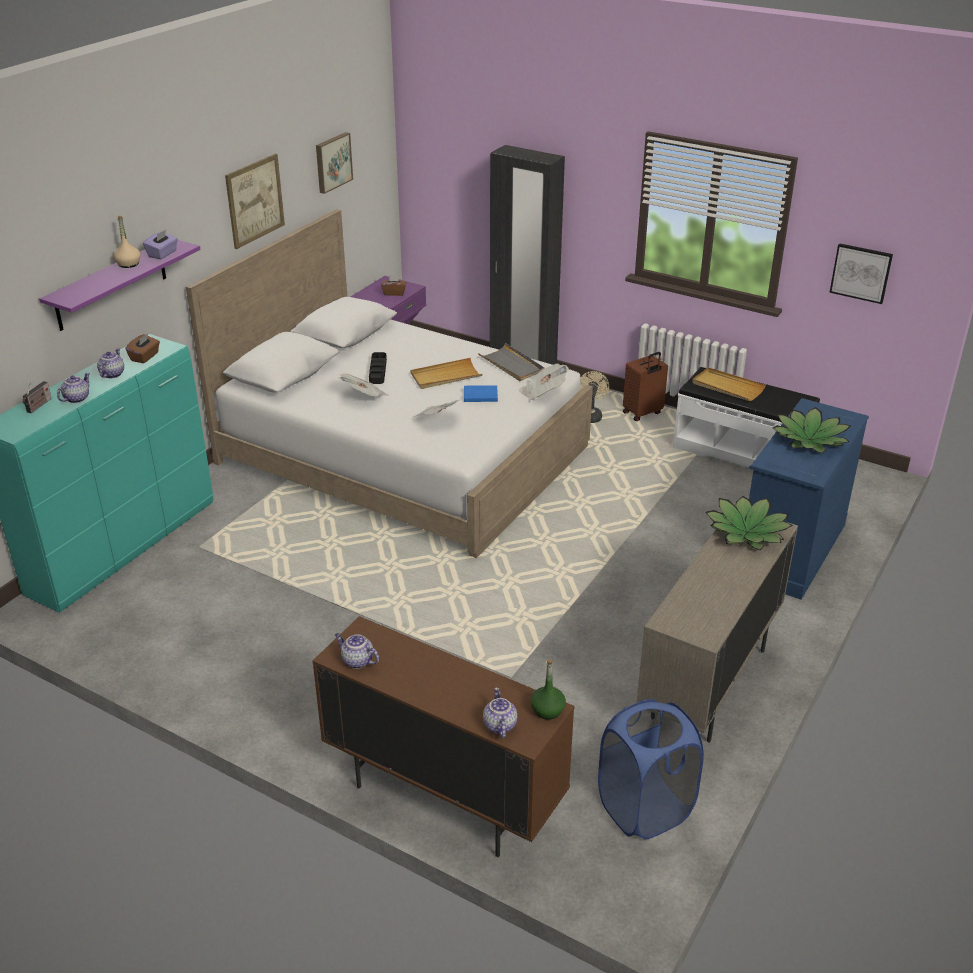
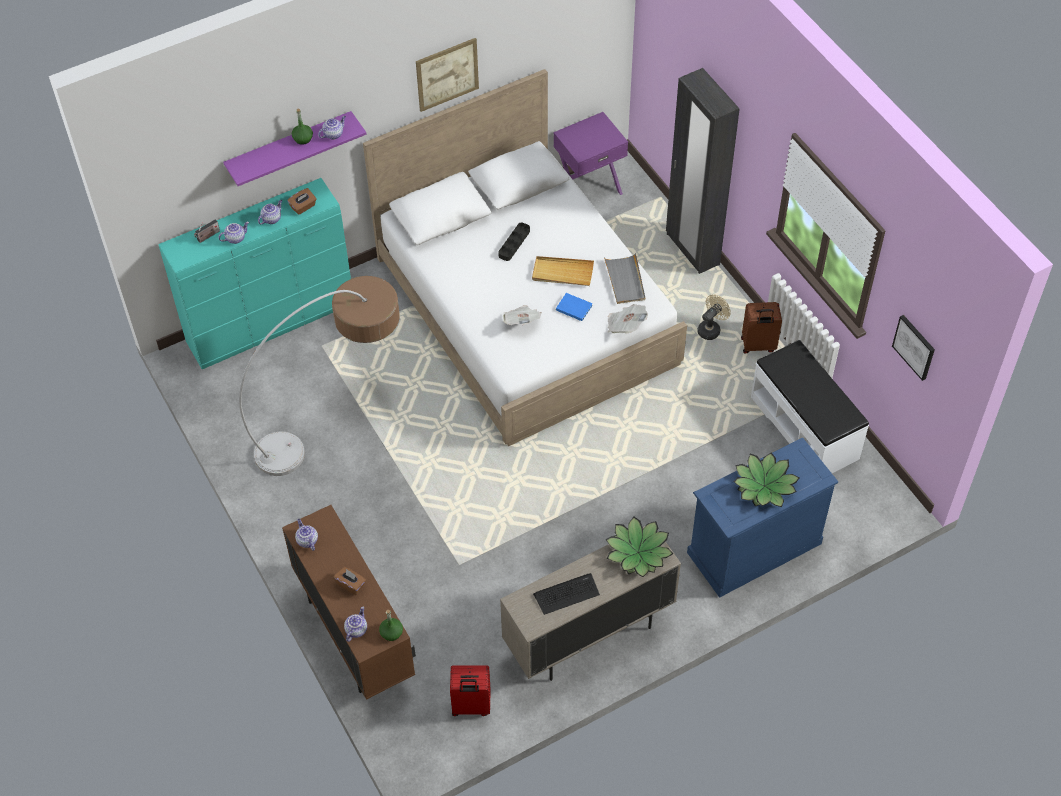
camera: 30 degrees right, 20 degrees up
(128, 264) = (303, 139): beige bottle -> green bottle
(163, 254) = (333, 134): purple tissue box -> teapot
(265, 602) = (338, 420): none -> floor lamp
(332, 162) = (545, 33): picture -> none
(364, 397) = (484, 272): newspaper -> none
(394, 293) = (594, 141): brown tissue box -> brown tissue box (351, 585)
(645, 809) = (471, 706): blue laundry basket -> red suitcase
(712, 593) = (566, 594): none -> keyboard
(727, 387) = (799, 375): beige tray -> none

